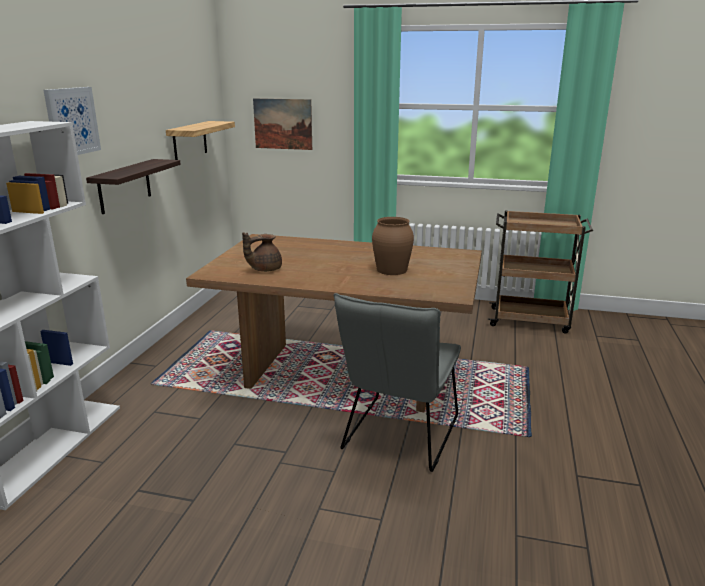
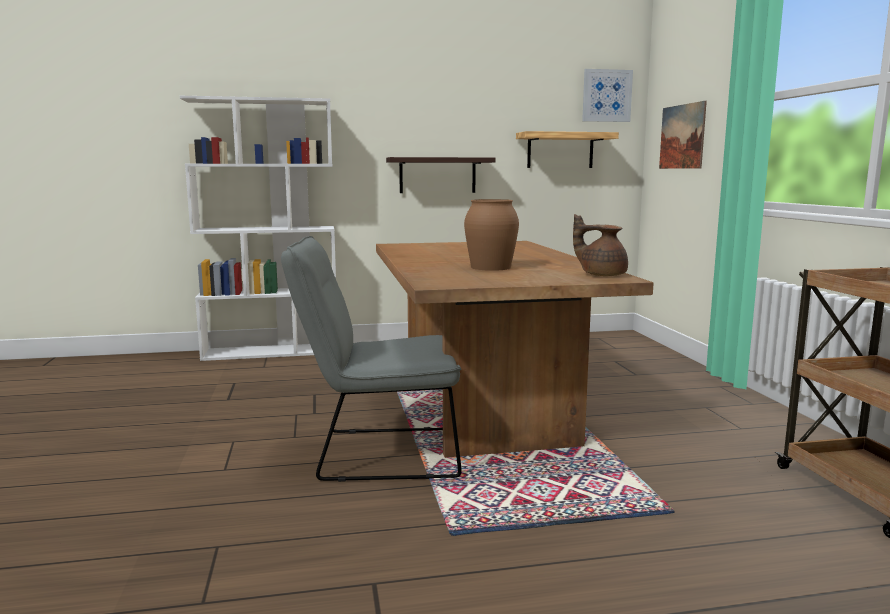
camera: 65 degrees right, 10 degrees down
(72, 121) = (379, 109): picture -> picture (606, 96)
(264, 269) = (426, 249): brown teapot -> brown teapot (601, 274)

